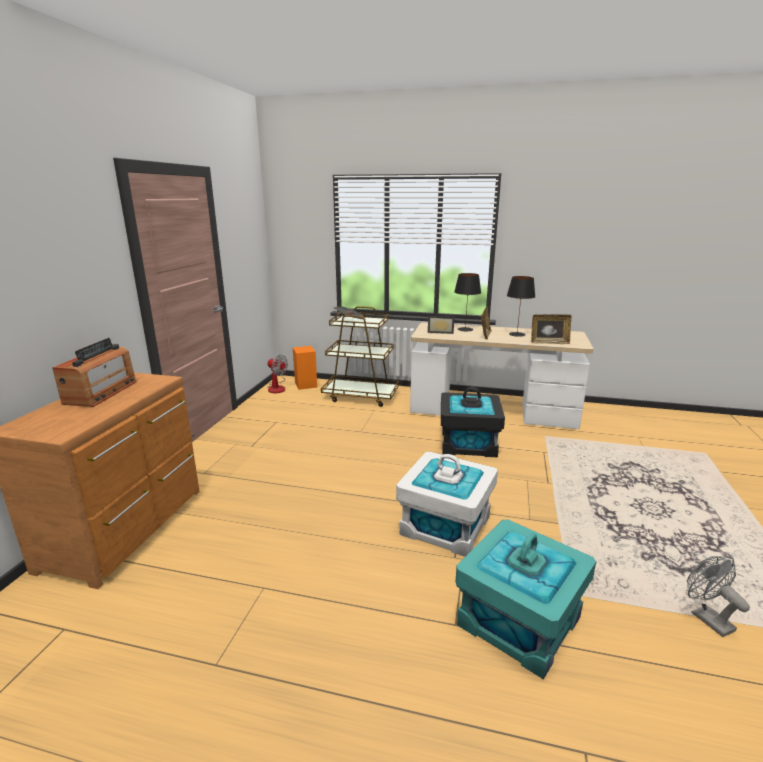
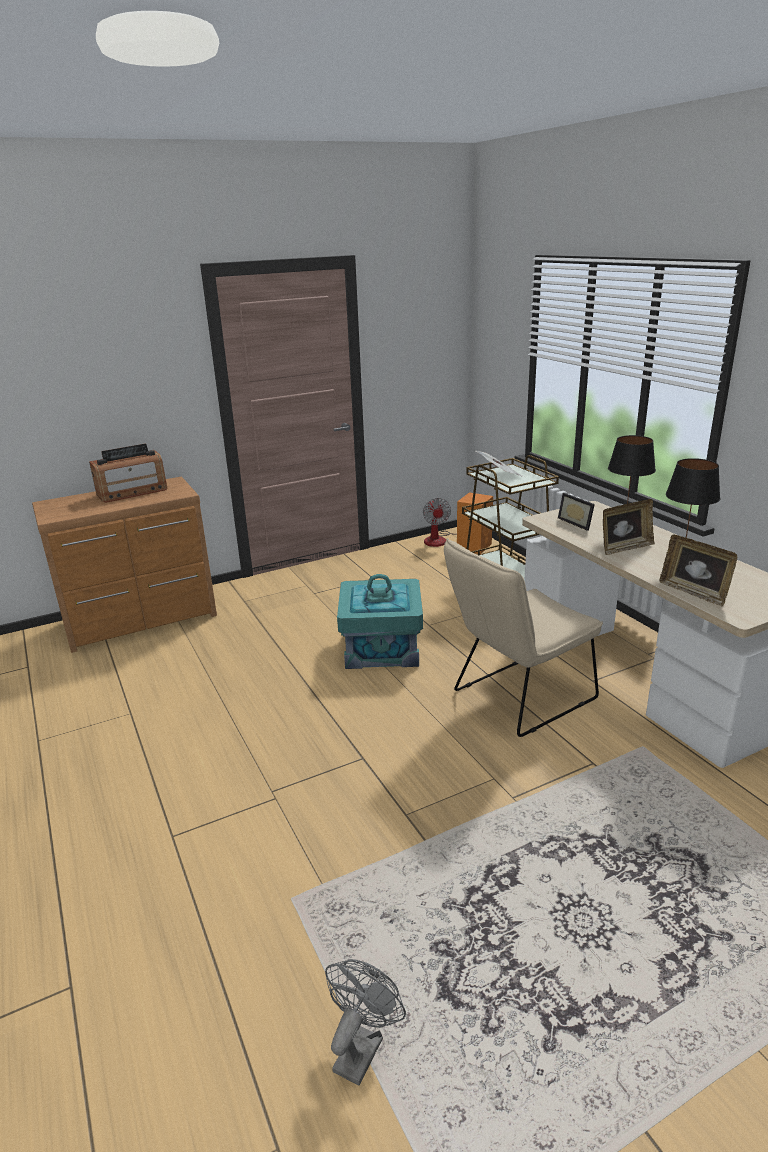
camera: 50 degrees right, 5 degrees up
(445, 525) = (319, 760): white storage box -> none
(468, 443) = (517, 698): black storage box -> beige chair
(518, 620) = (212, 875): turquoise storage box -> turquoise storage box (382, 648)

